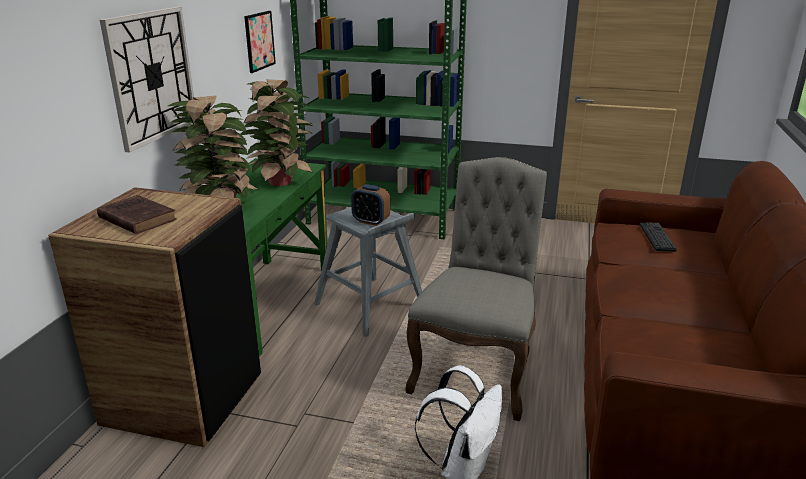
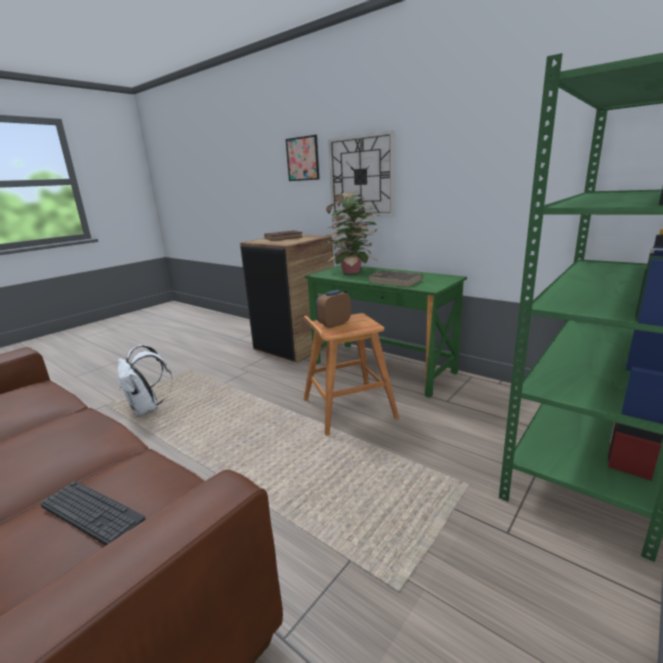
camera: 115 degrees right, 5 degrees down
(259, 41) = (518, 166): picture -> picture (303, 159)
(281, 181) = (395, 281): potted plant -> brown book
(370, 306) = (347, 408): grey stool -> brown stool
(477, 373) = (209, 437): grey chair -> none

